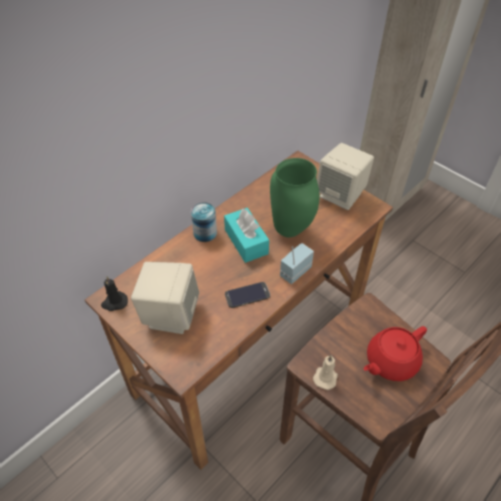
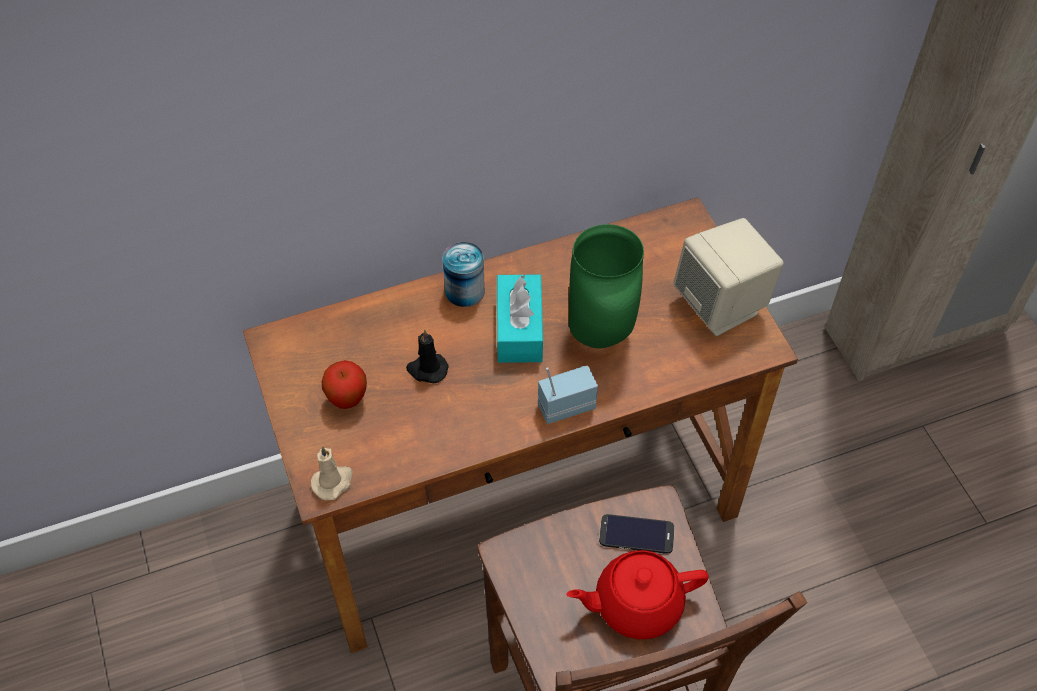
camera: 25 degrees right, 5 degrees up
(114, 302) = (280, 351): black candle -> black candle (427, 369)
(170, 314) = (347, 399): beige speaker -> apple
(247, 295) = (473, 415): phone -> phone (636, 534)
(325, 377) = (525, 583): beige candle -> beige candle (333, 482)

